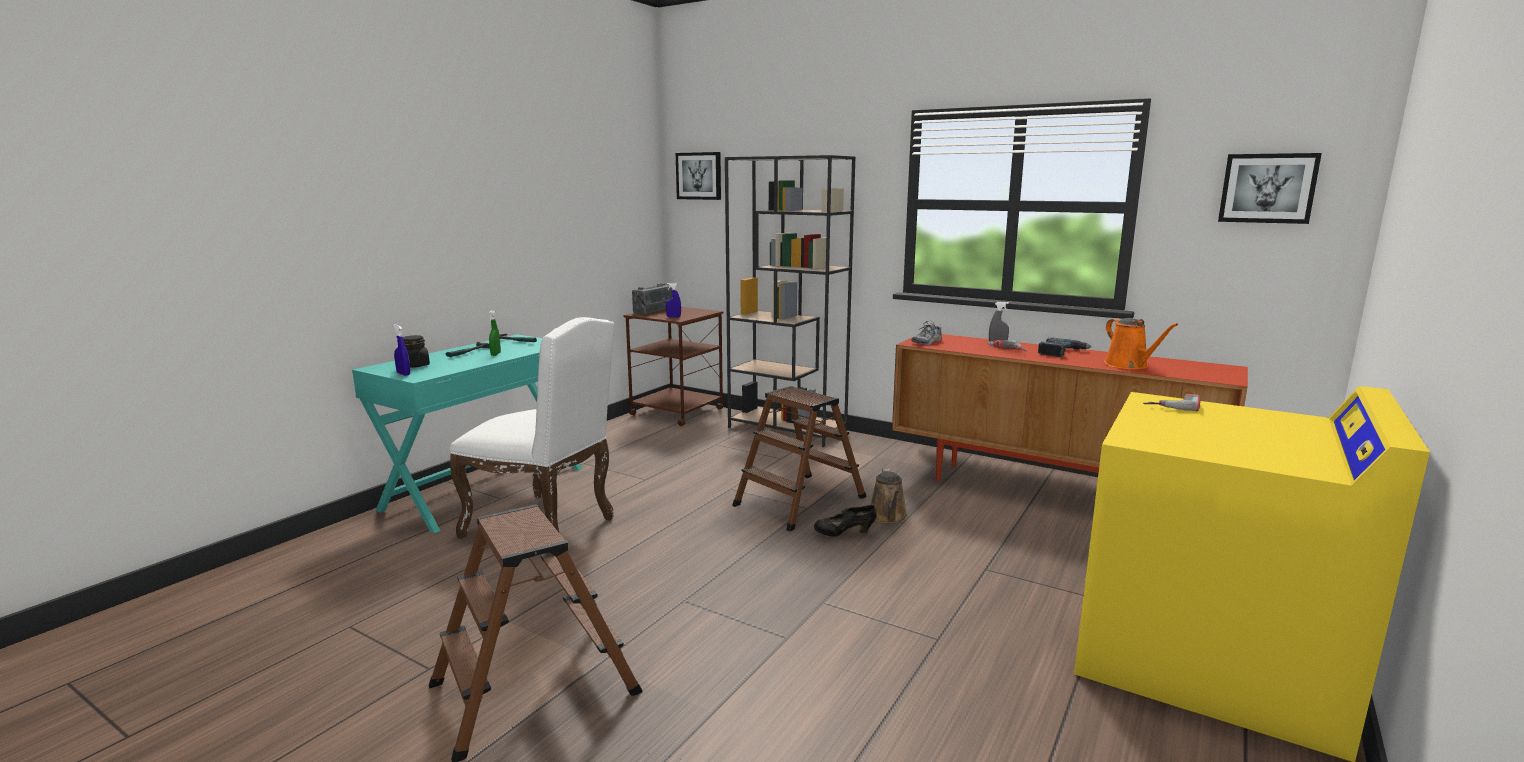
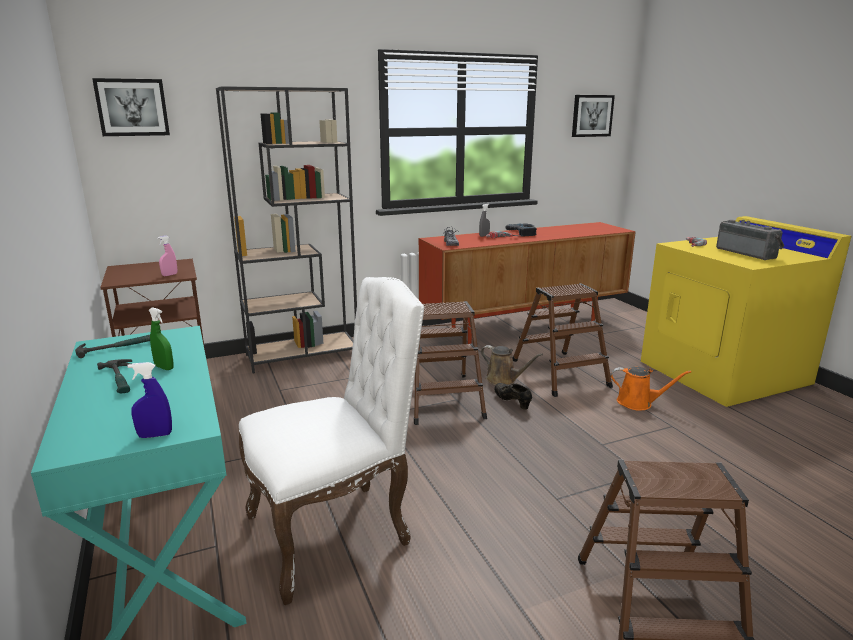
camera: 55 degrees left, 5 degrees up
(415, 365) = (117, 421): black jar -> none
(656, 311) = (123, 274): radio -> radio (747, 253)
(673, 317) = (169, 275): blue spray bottle -> pink spray bottle
(844, 534) = (512, 402): black shoe -> black shoe turned 120 degrees clockwise
(963, 540) = (559, 373): none -> brown step ladder
(1129, 365) = (572, 232): orange watering can -> orange watering can (638, 403)

